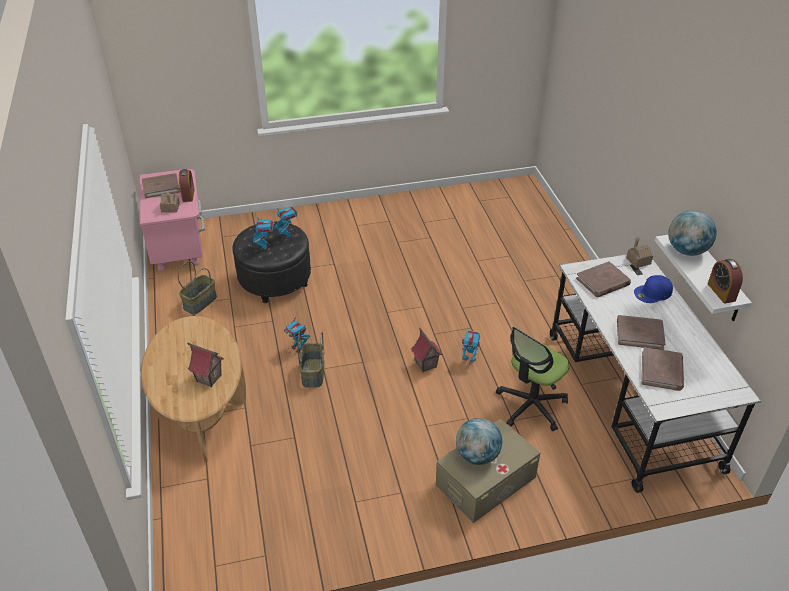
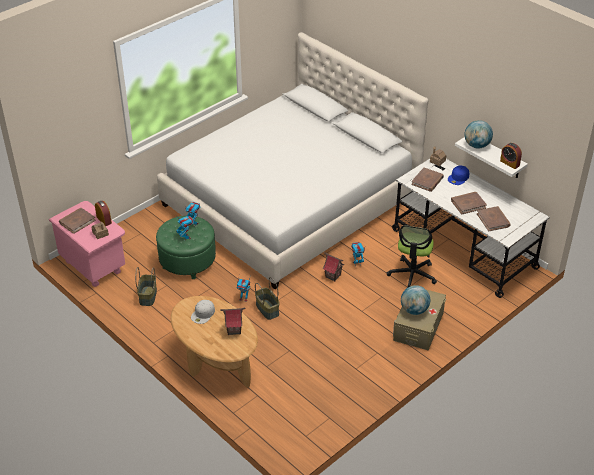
camera: 30 degrees left, 0 degrees up
(194, 343) = (203, 314): none -> white cap
(275, 281) = (188, 262): black ottoman -> green ottoman
(449, 255) = (290, 200): none -> white bed

